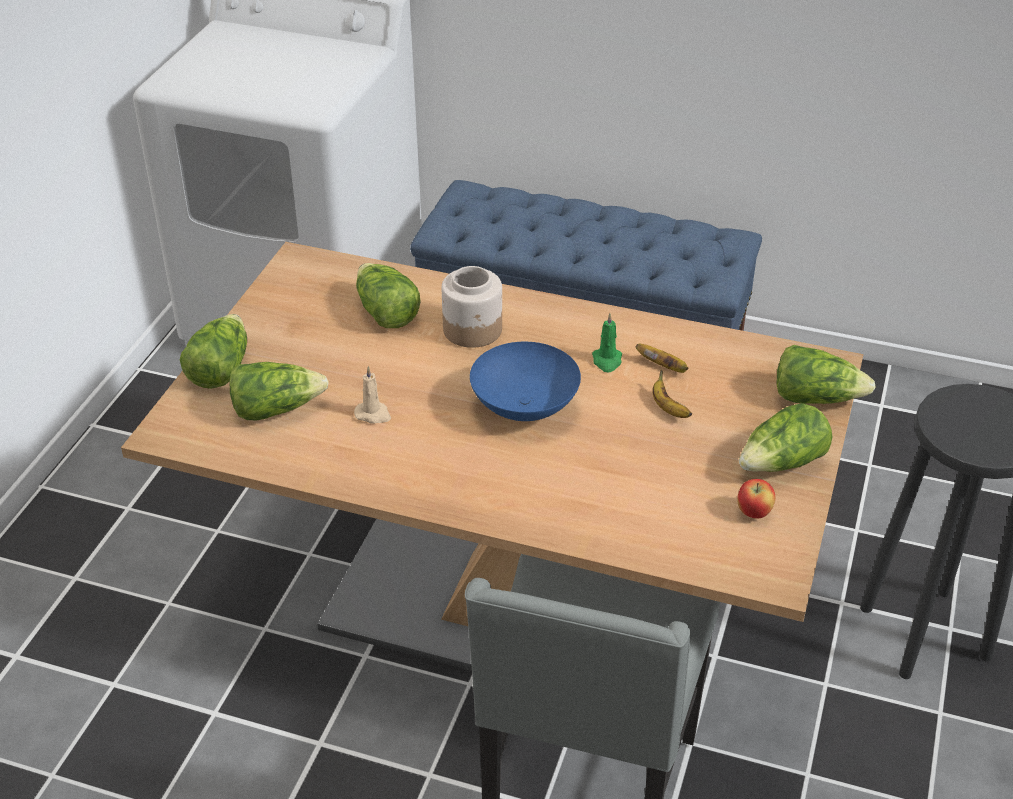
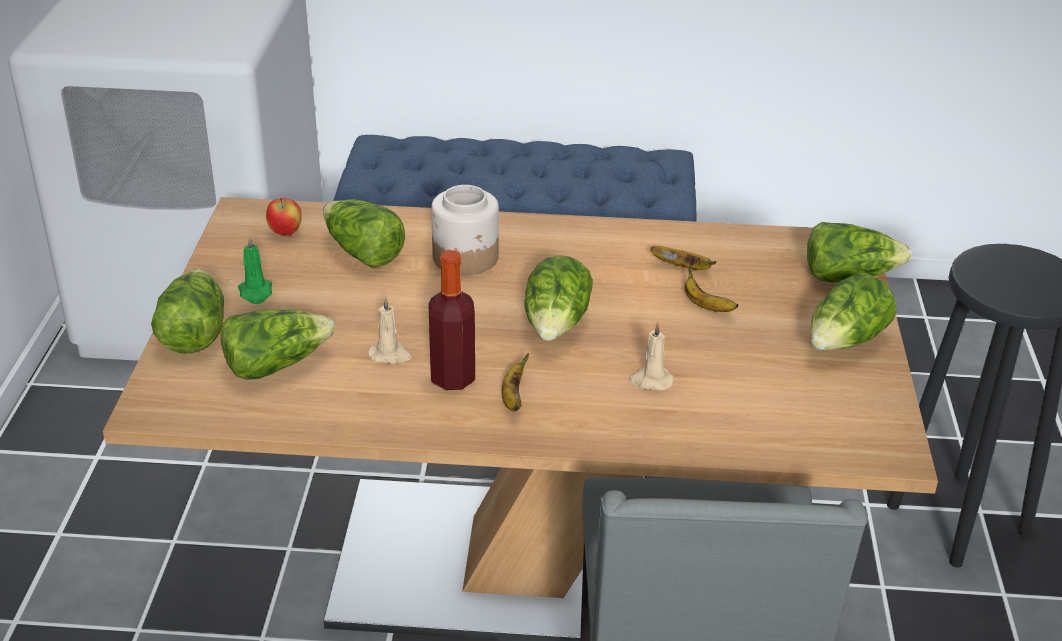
camera: 15 degrees left, 5 degrees down
(417, 444) = (452, 378): none -> bottle
(461, 471) = (513, 398): none -> banana
(526, 407) = (557, 325): blue bowl -> lettuce
(587, 474) = (650, 381): none -> beige candle
(607, 361) = (622, 269): green candle -> green candle (256, 293)
(754, 513) = (840, 393): apple -> apple (285, 232)

